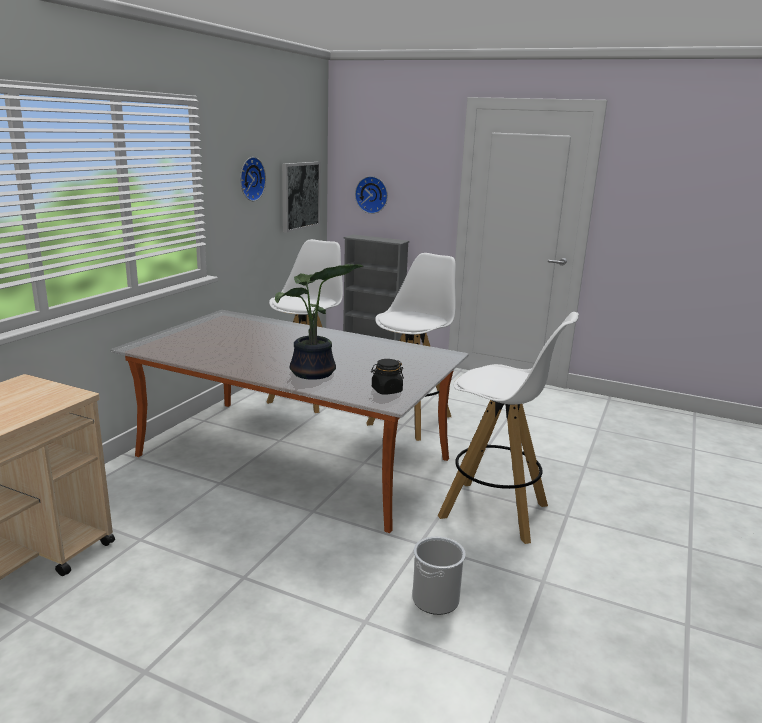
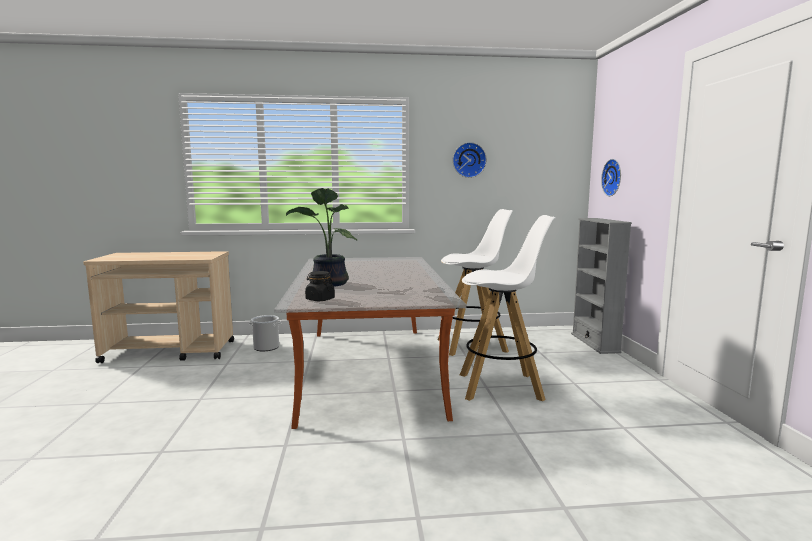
camera: 60 degrees right, 10 degrees down
(300, 195) = (540, 179): picture -> none
(435, 599) = (202, 473): bucket -> bucket (266, 347)
(495, 511) = (377, 468): white stool -> none

